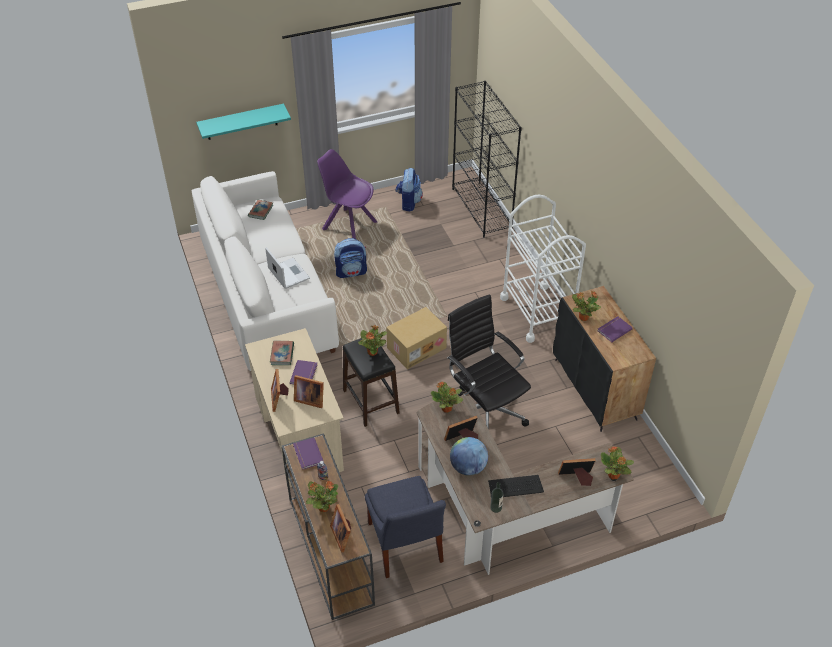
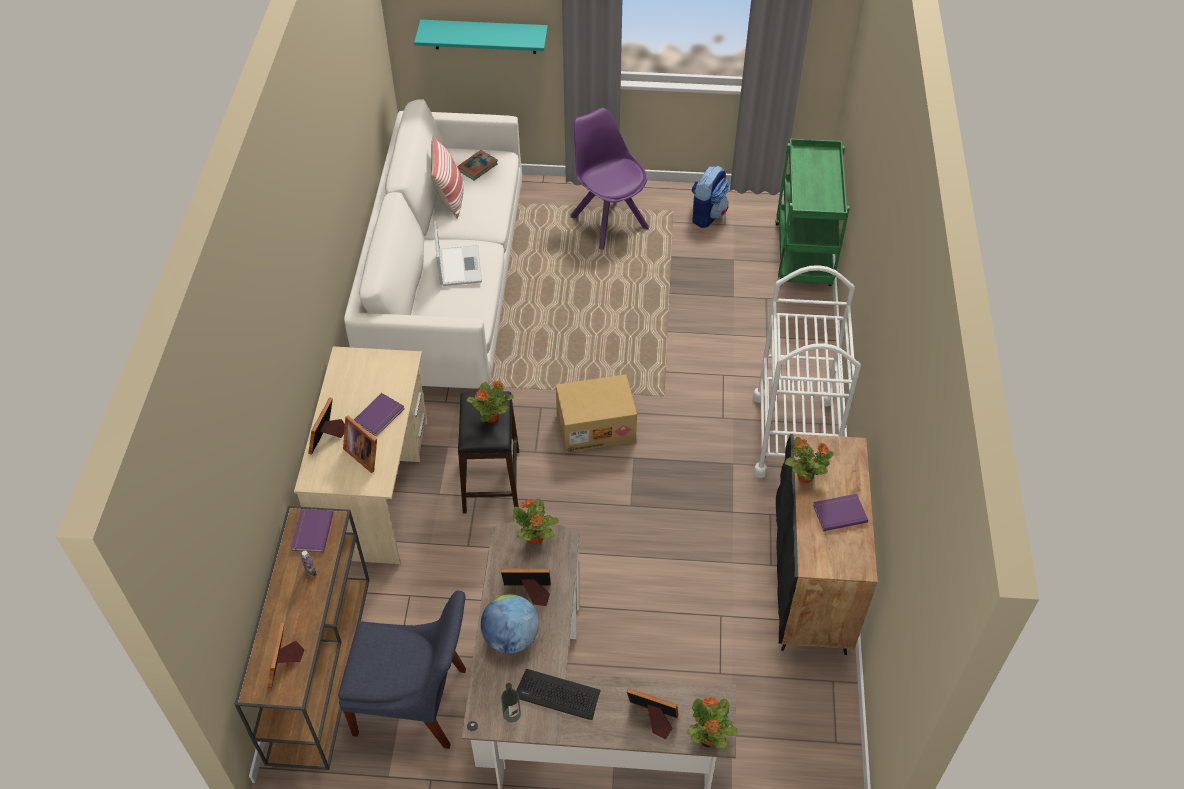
camera: 25 degrees right, 5 degrees up
(254, 235) = (450, 198): none -> pillow
(282, 354) = (369, 378): book -> none
(323, 507) = (285, 615): potted plant -> none
(351, 272) = (573, 288): backpack -> none
(405, 545) = (416, 703): blue chair -> blue chair turned 90 degrees counterclockwise
(482, 209) = (804, 257): black bookcase -> green cart
(484, 411) = (634, 554): black office chair -> none

